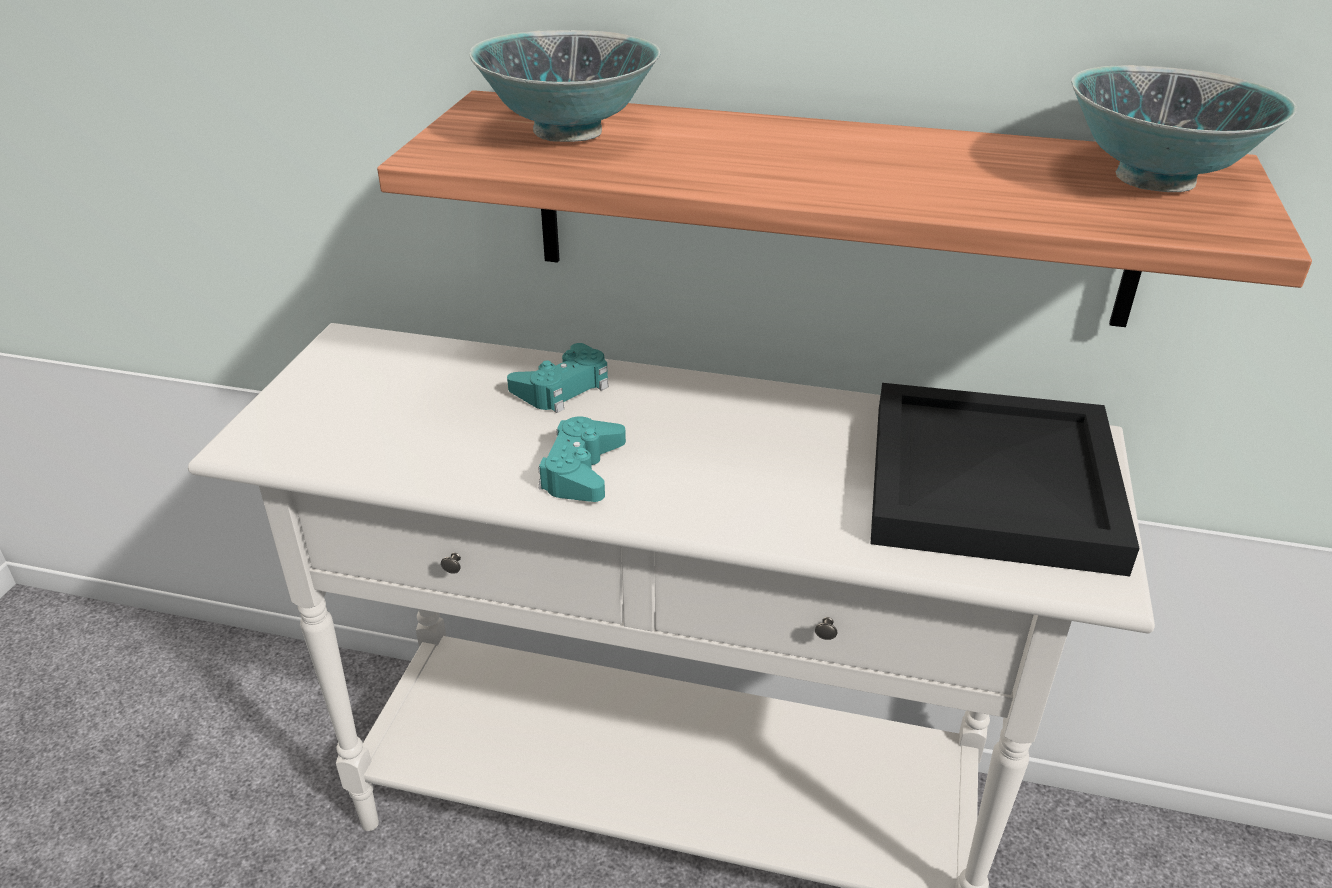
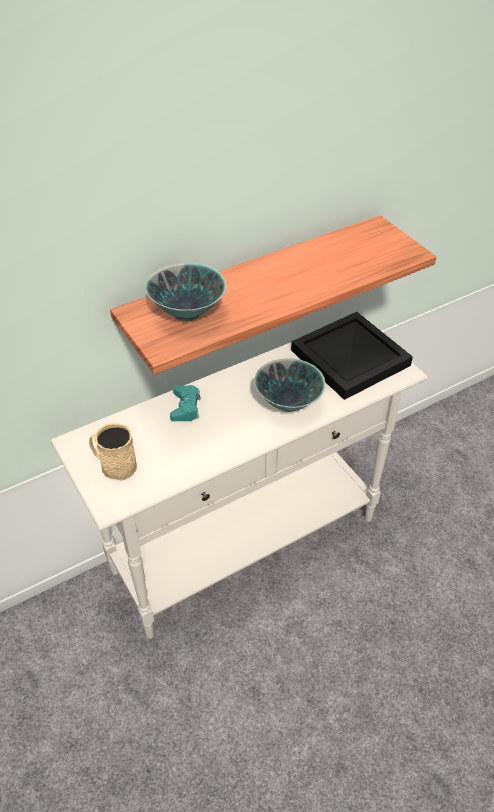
camera: 45 degrees left, 10 degrees up
(340, 399) = (114, 465): none -> beige mug
(582, 470) = (237, 433): turquoise game controller -> none
(1155, 182) = (373, 242): bowl -> bowl (288, 403)

